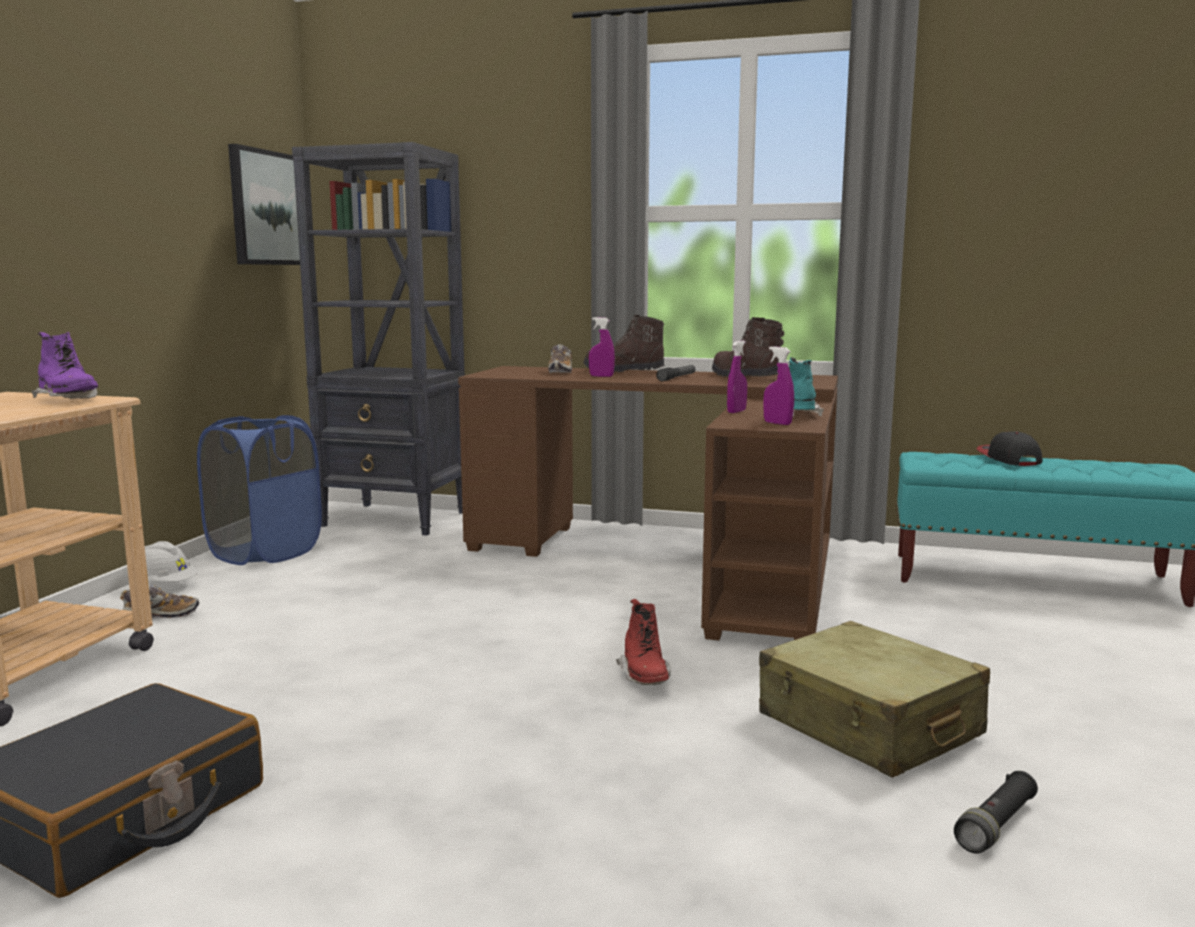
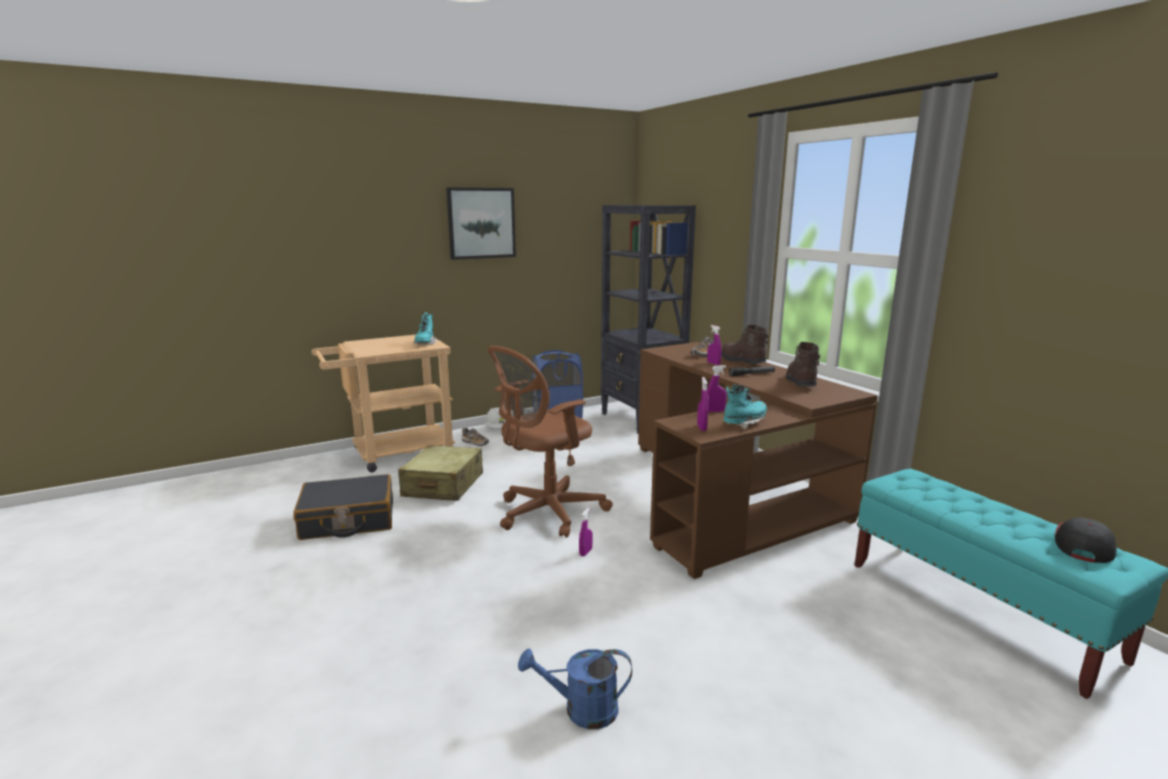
camera: 45 degrees right, 5 degrees up
(69, 400) = (425, 344): purple boot -> turquoise boot
(268, 208) = (601, 236): picture -> picture (481, 223)
(494, 658) = (546, 513): none -> brown office chair
(645, 677) = (585, 552): red boot -> purple spray bottle
(868, 725) = (632, 632): beige suitcase -> beige suitcase (443, 485)
(996, 825) = (581, 710): black flashlight -> blue watering can
(1008, 458) = (974, 501): cap -> cap (1083, 544)

